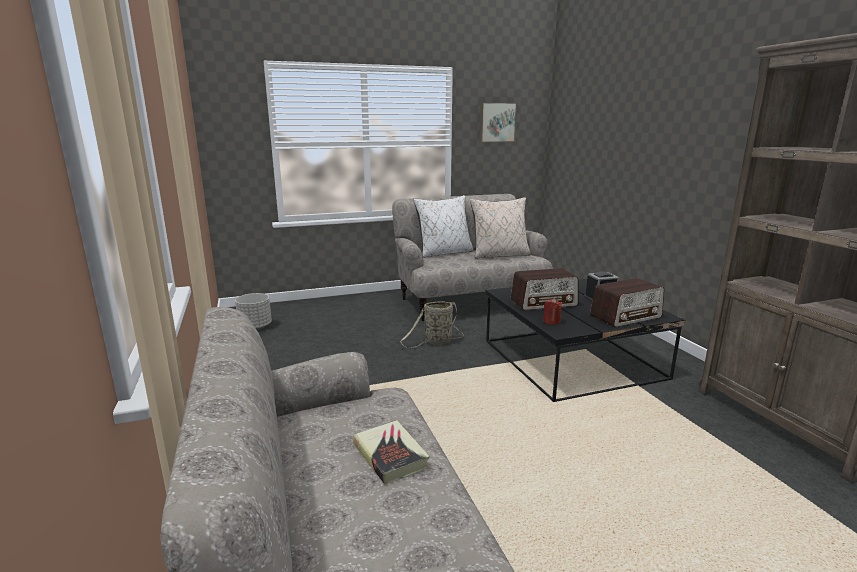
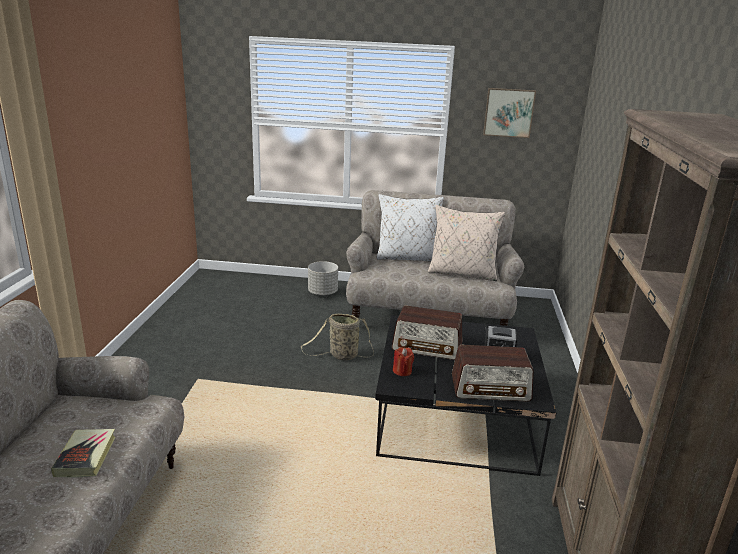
camera: 25 degrees right, 5 degrees up
(255, 326) = (206, 295): grey planter -> grey planter (323, 293)

